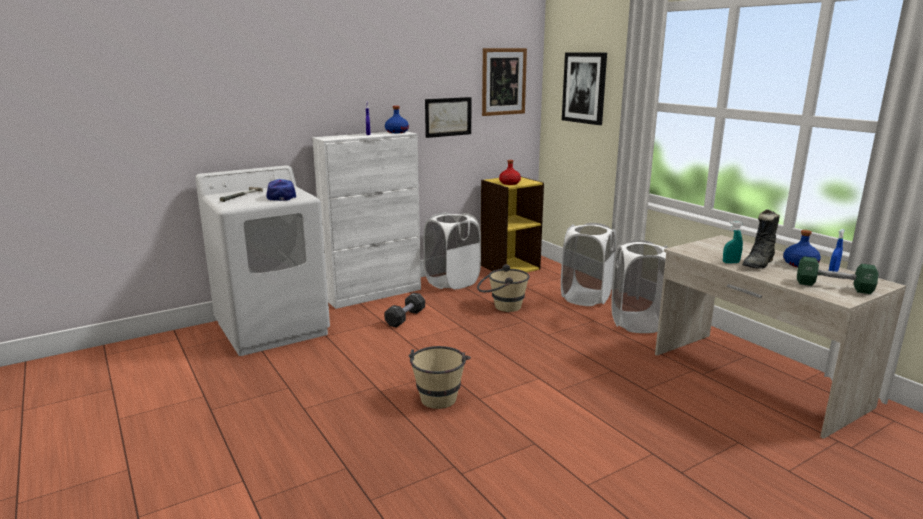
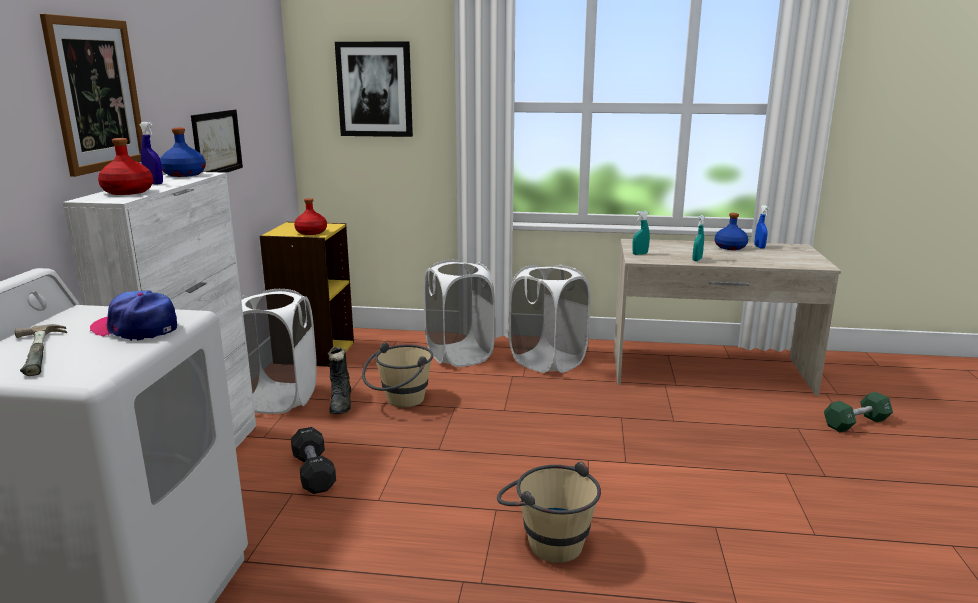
camera: 50 degrees left, 0 degrees up
(344, 136) = (128, 192): none -> red bottle
(503, 81) = (259, 85): picture -> picture (96, 95)
(696, 247) = (640, 254): none -> turquoise spray bottle
(759, 264) = (712, 255): black boot -> black boot (341, 404)
(833, 286) = (791, 257): green dumbbell -> green dumbbell (856, 423)

